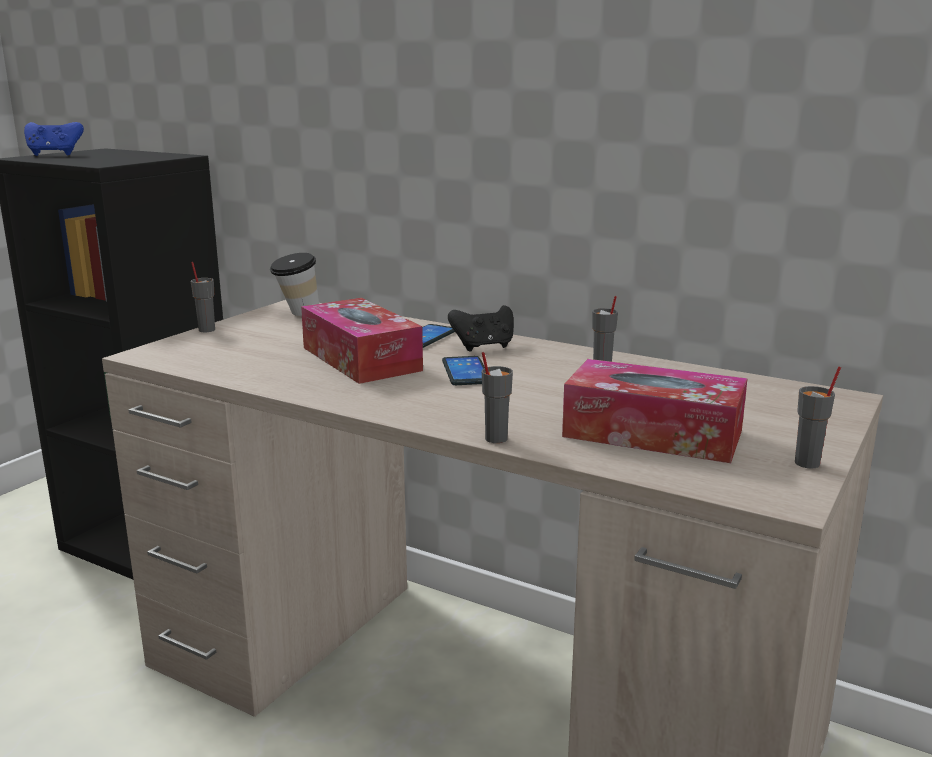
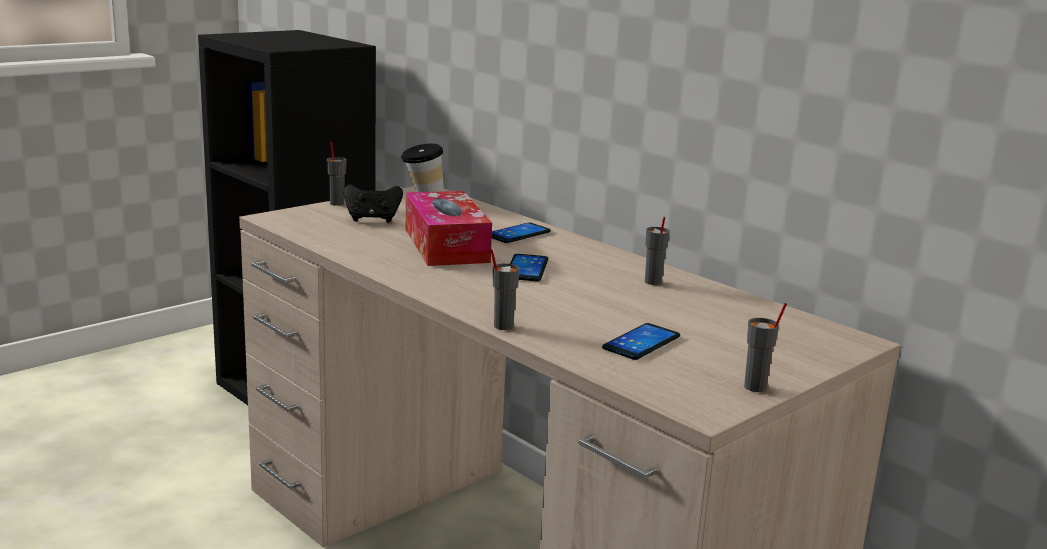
camera: 15 degrees right, 0 degrees up
(55, 155) = (250, 34): blue game controller -> none
(483, 347) = (562, 249): black game controller -> black game controller (372, 219)
(652, 433) = (641, 343): tissue box -> phone

